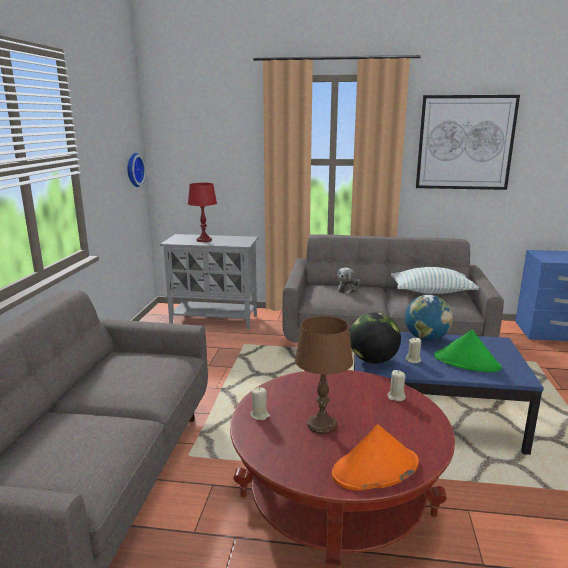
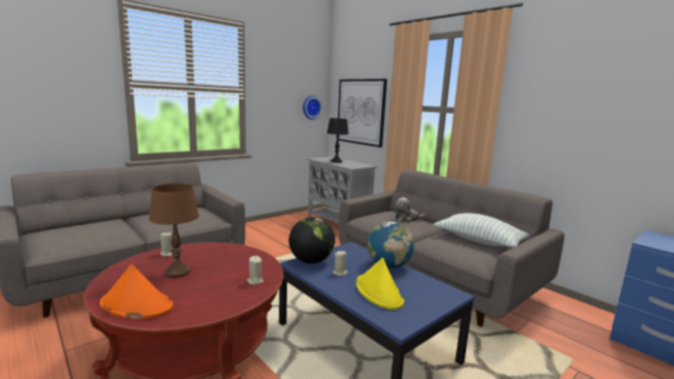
camera: 40 degrees right, 5 degrees down
(204, 240) = (336, 161): red table lamp -> black table lamp
(465, 143) = (573, 93): picture -> picture (360, 112)
(467, 362) = (379, 292): green hat -> yellow hat

